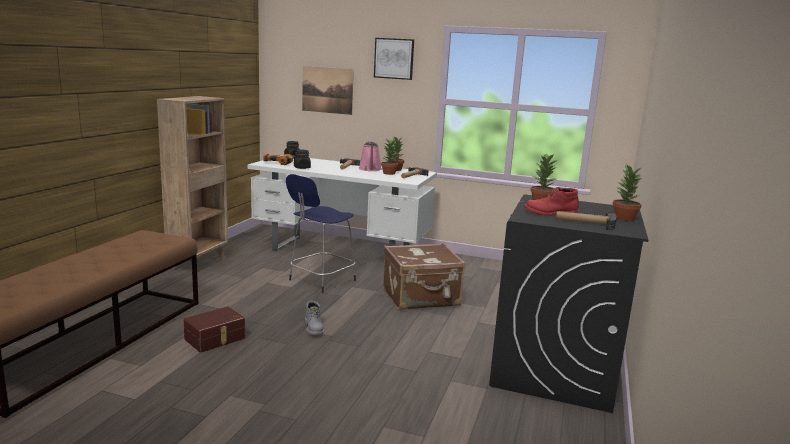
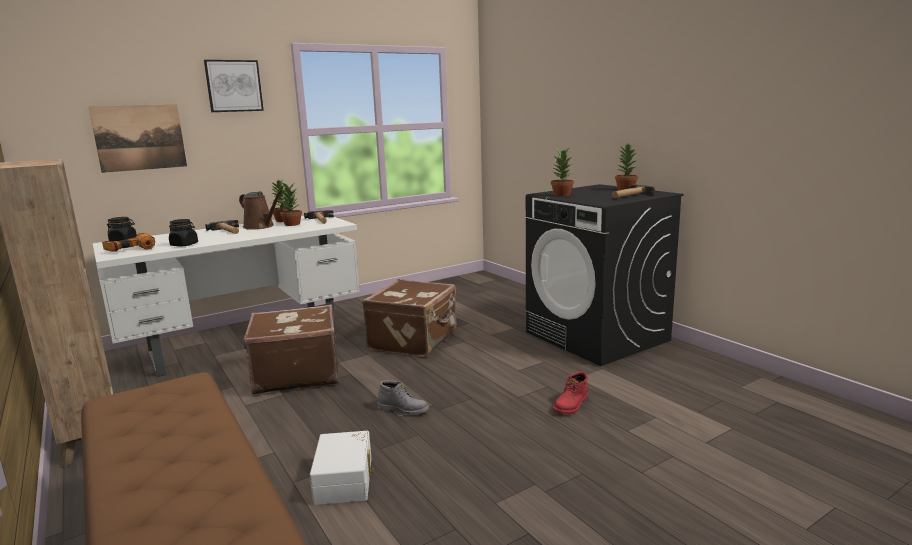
camera: 50 degrees left, 0 degrees up
(215, 339) = (346, 479): brown storage box -> white storage box
(320, 281) = (296, 374): blue stool -> brown suitcase
(370, 169) = (260, 226): pink watering can -> brown watering can
(550, 214) = (597, 197): red boot -> red boot (571, 405)

